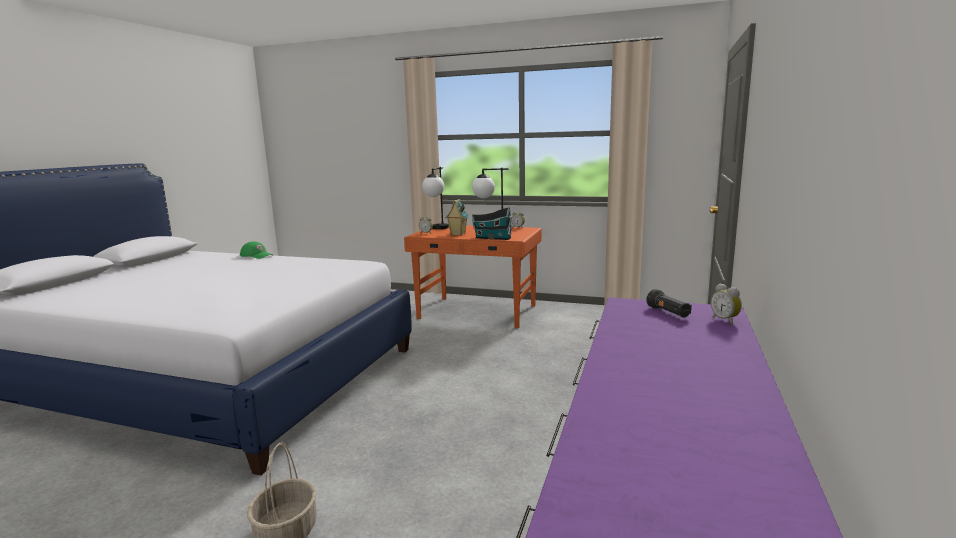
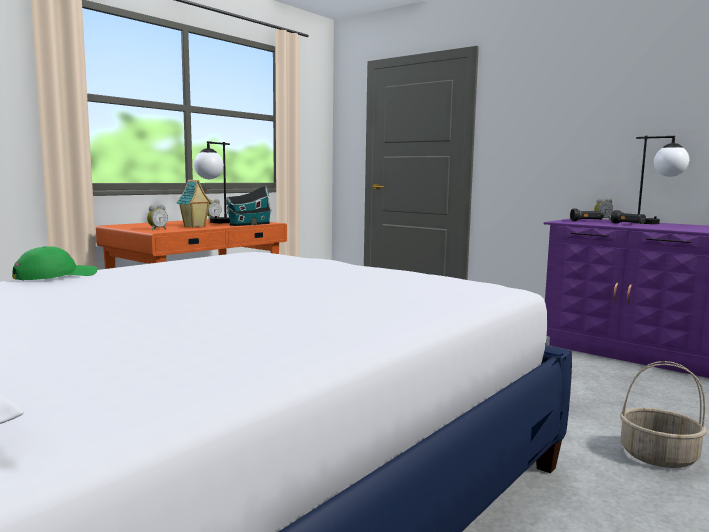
camera: 70 degrees left, 5 degrees down
(437, 229) = (137, 226): table lamp -> table lamp (657, 223)
(654, 334) = (628, 224): none -> black flashlight

